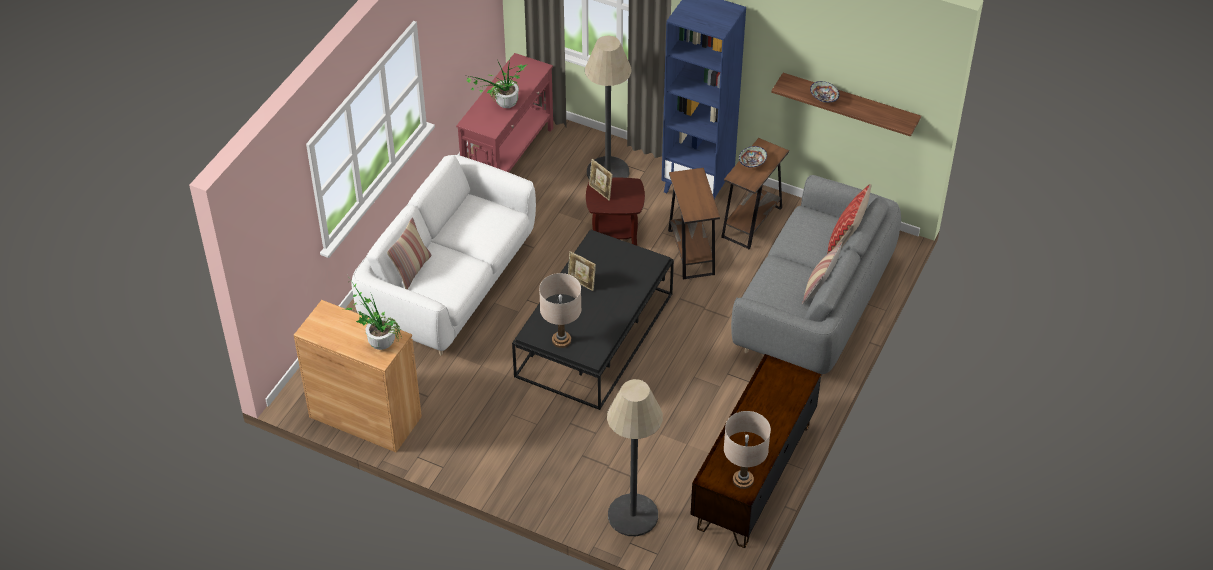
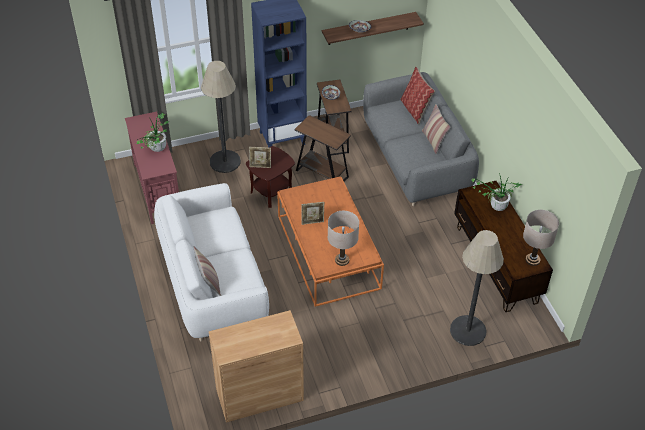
camera: 45 degrees left, 0 degrees up
(377, 341) = (276, 329): potted plant -> potted plant (494, 207)
(594, 334) = (327, 251): black coffee table -> orange coffee table

